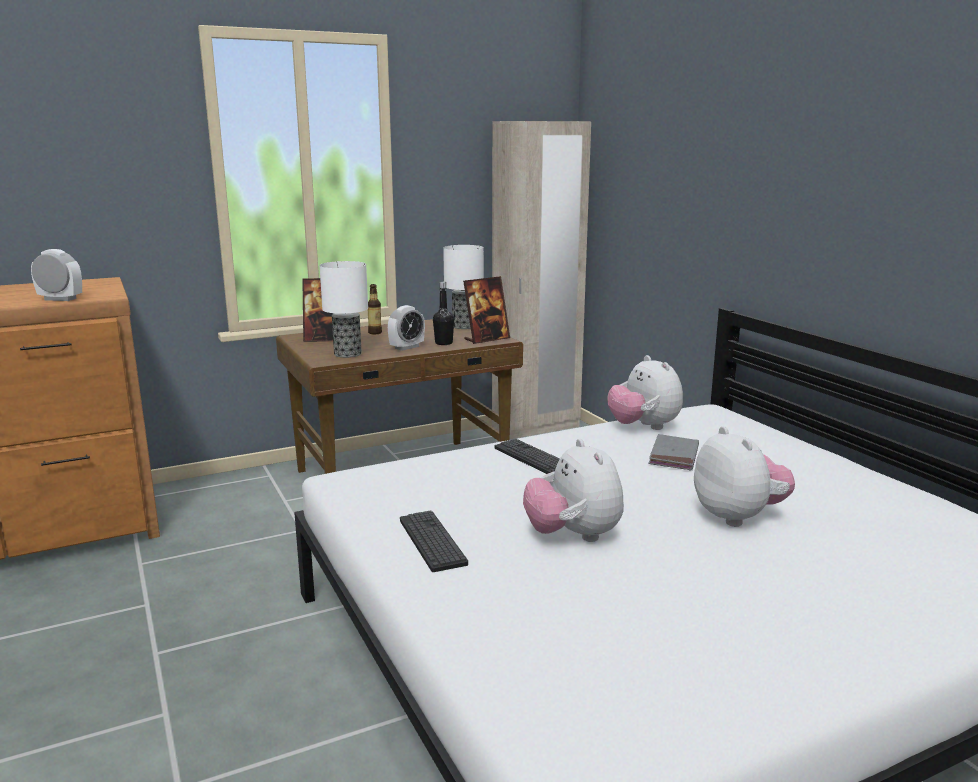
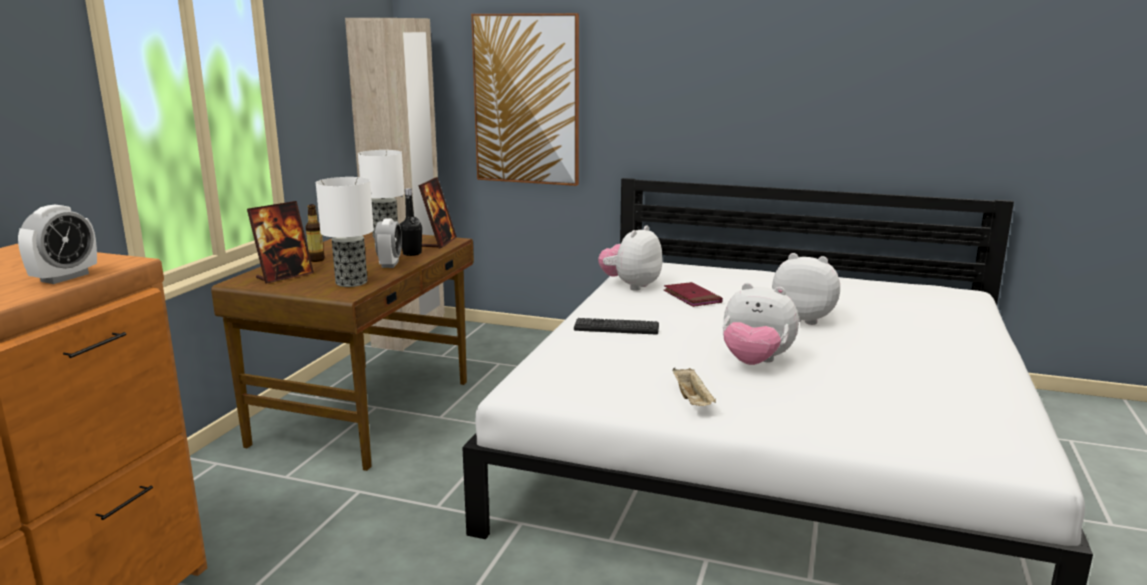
camera: 45 degrees left, 0 degrees up
(60, 299) = (65, 277): alarm clock -> alarm clock turned 150 degrees clockwise
(432, 541) = (692, 400): keyboard -> beige tray
(643, 427) = (631, 286): plush toy -> plush toy turned 105 degrees clockwise
(658, 209) = (526, 100): none -> picture
(674, 456) = (692, 297): grey book -> red book

